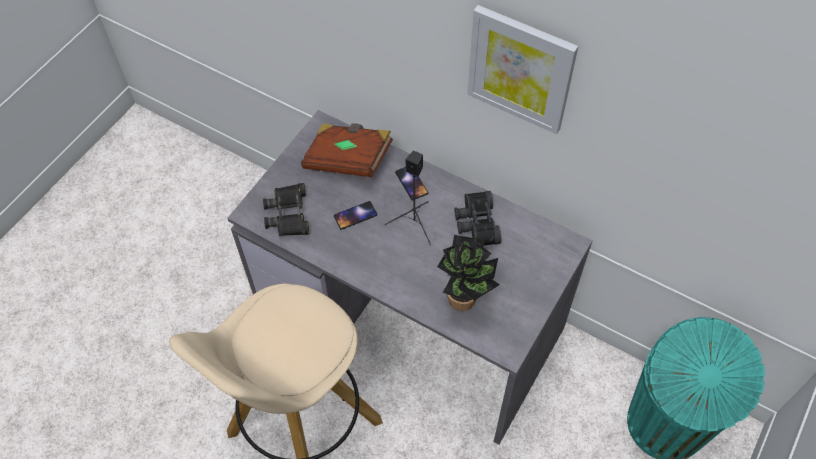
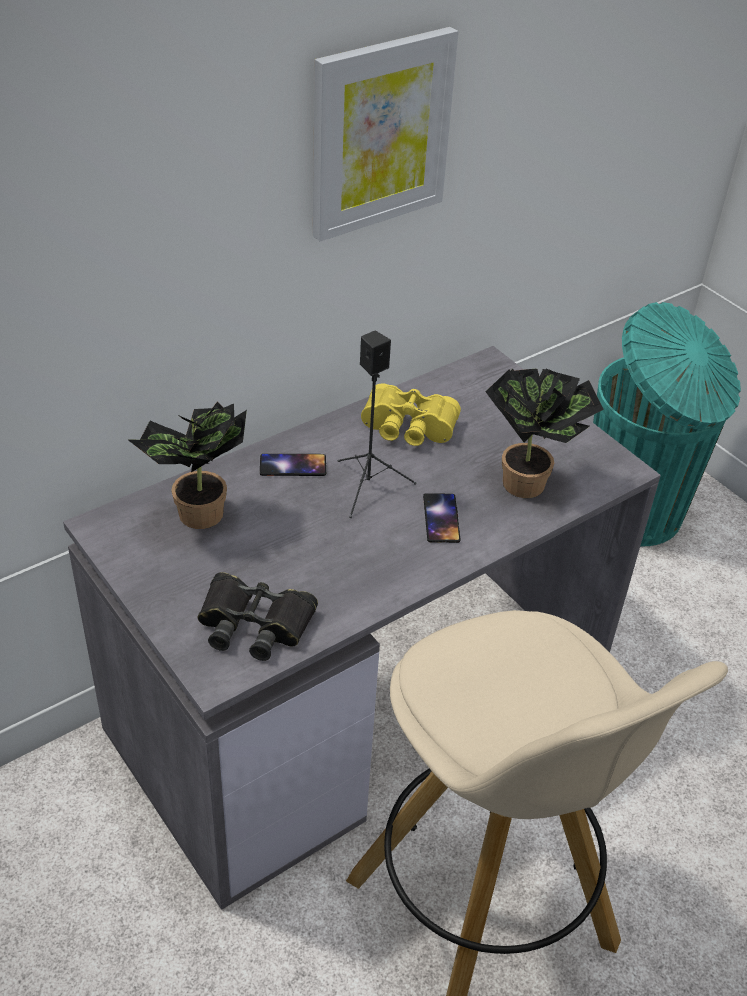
camera: 70 degrees left, 15 degrees down
(348, 160) = (197, 518): brown book -> potted plant
(355, 215) = (312, 544): phone -> phone (441, 518)
(475, 224) = (407, 430): black binoculars -> yellow binoculars

